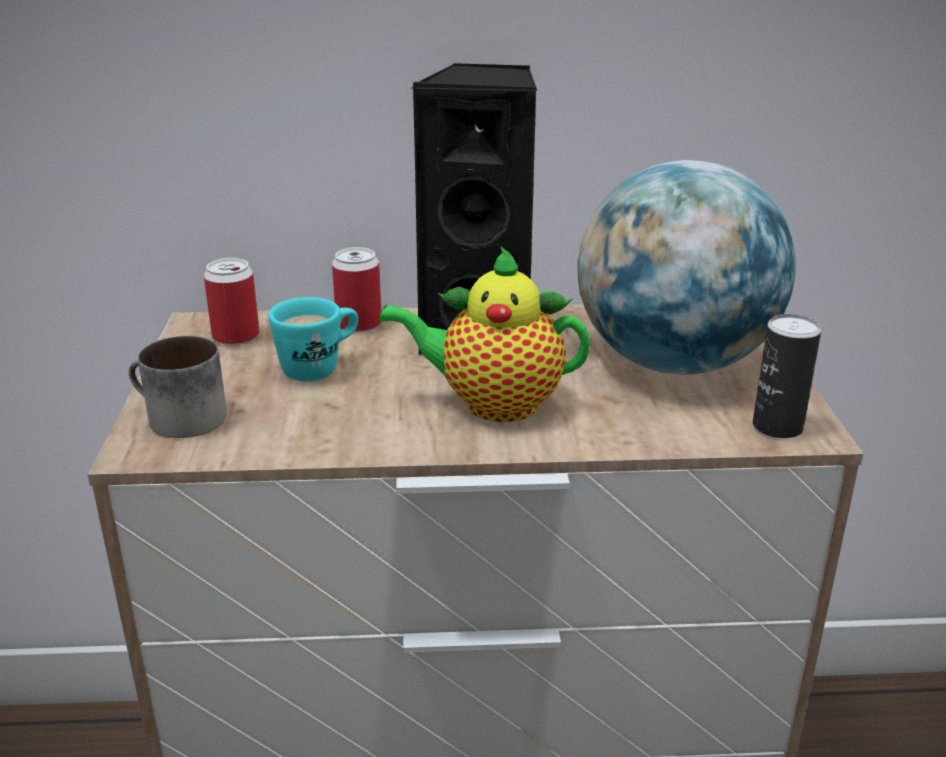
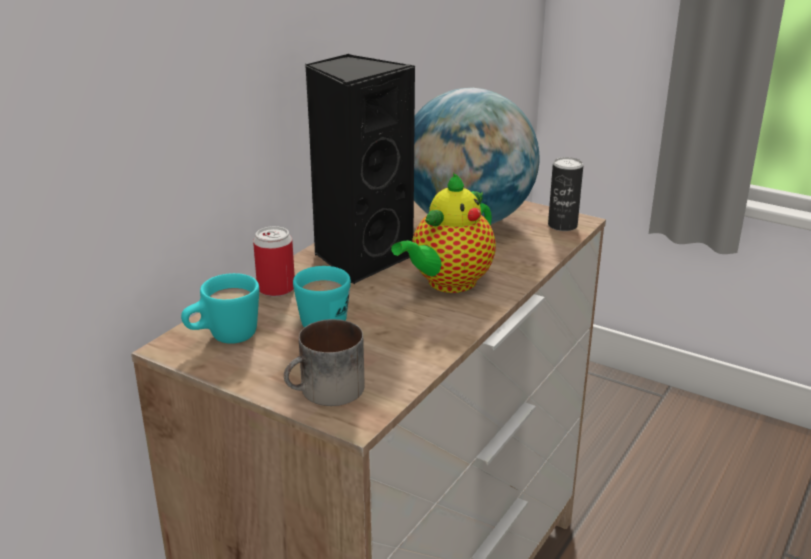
camera: 55 degrees left, 0 degrees up
(236, 336) = (224, 338): can -> turquoise mug

